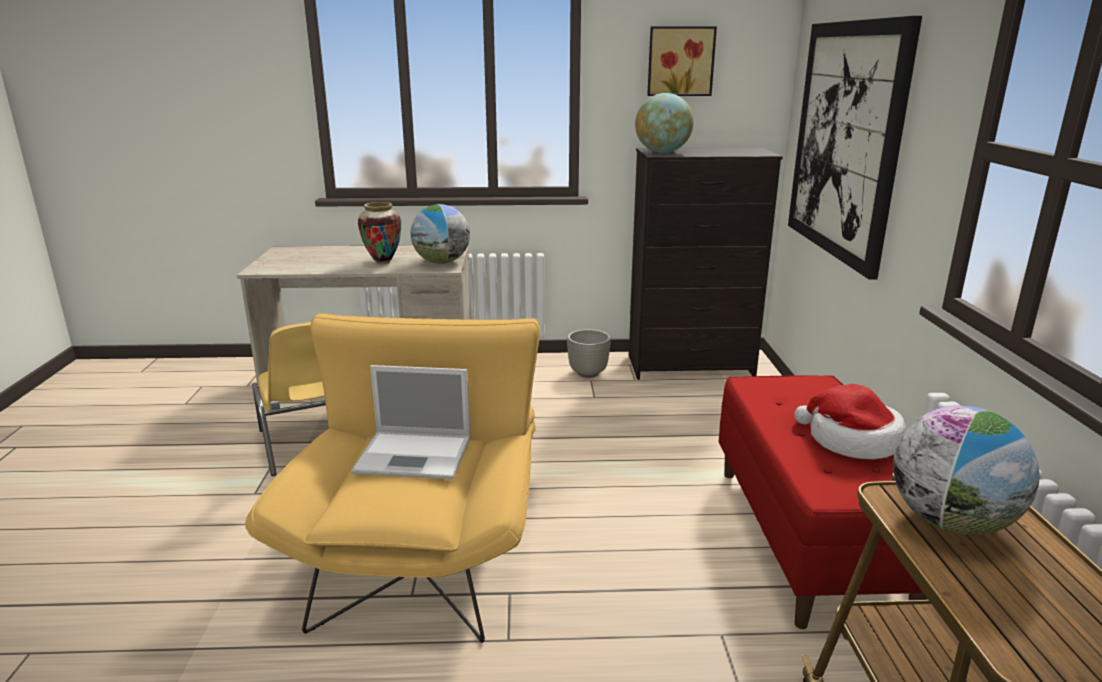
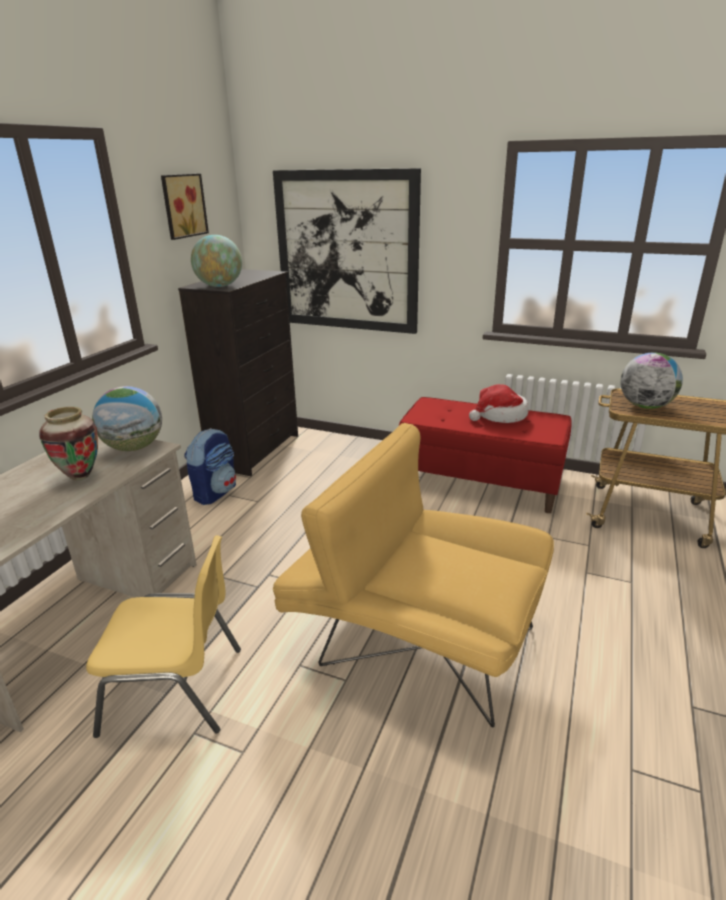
camera: 65 degrees left, 5 degrees up
(416, 455) = (435, 558): laptop -> none
(588, 373) = (215, 492): grey planter -> backpack

